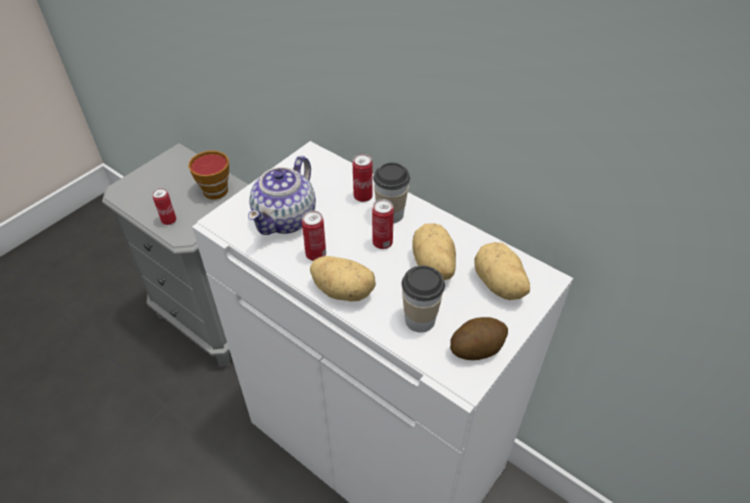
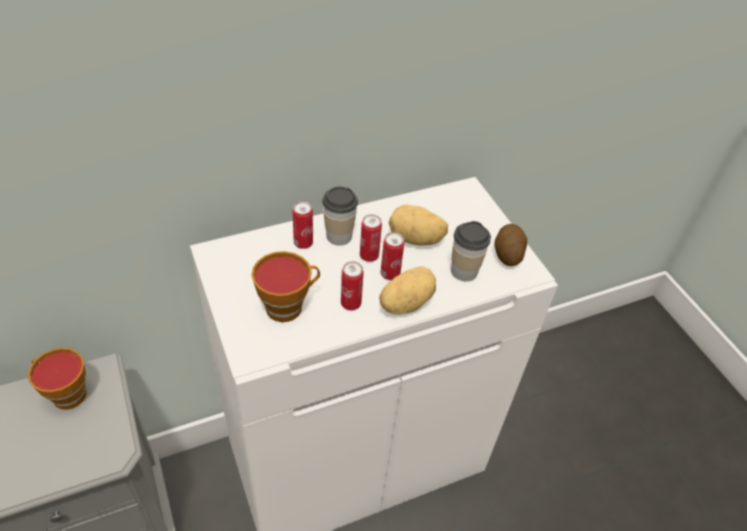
camera: 65 degrees left, 0 degrees up
(169, 221) = (74, 460): can -> can (390, 274)
(286, 218) = (288, 305): teapot -> cup
(498, 286) = (458, 214): potato -> none

